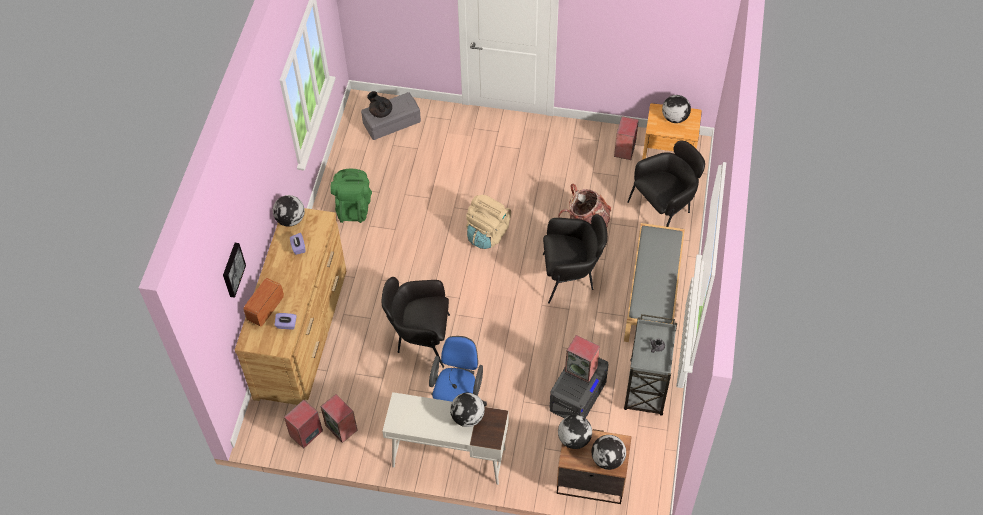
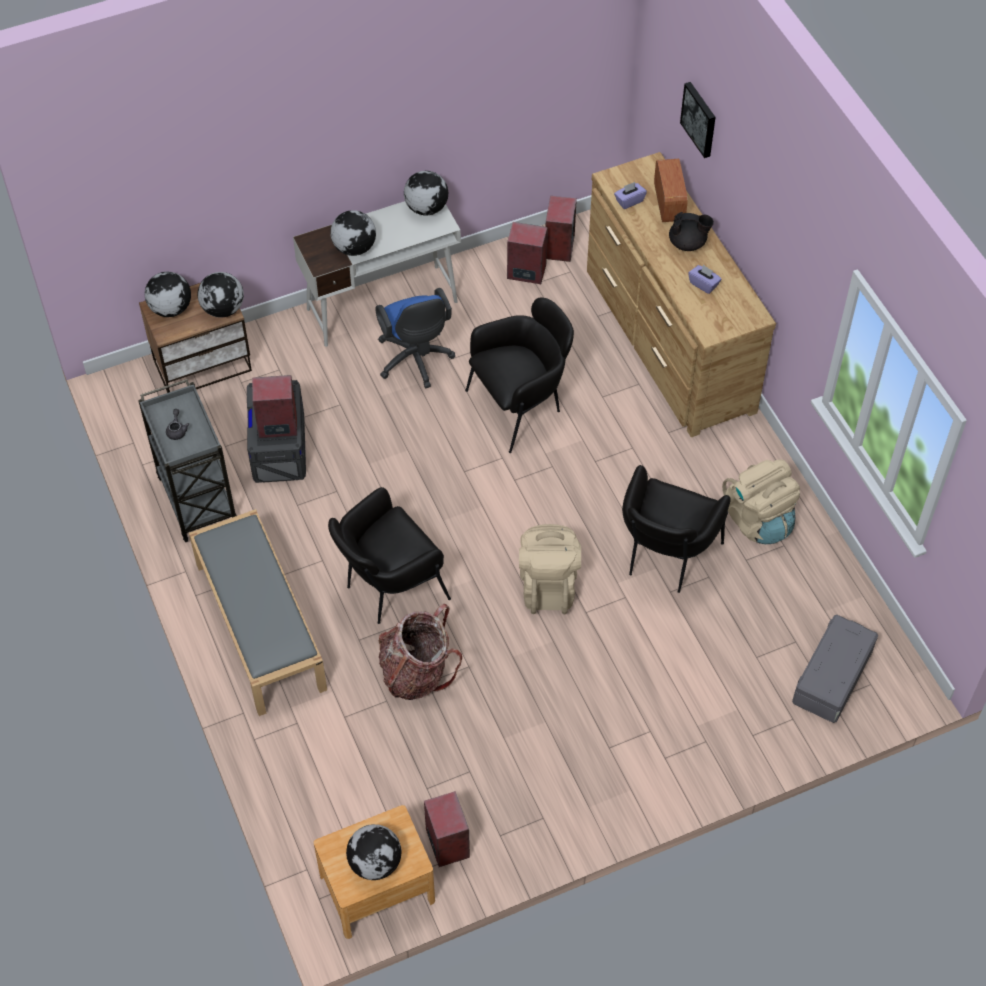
camera: 145 degrees right, 0 degrees up
(290, 220) = (747, 309): globe -> globe (426, 208)
(353, 207) = (758, 520): green backpack -> beige backpack
(380, 112) = (845, 644): black teapot -> black teapot (688, 243)
(664, 210) = (320, 768): black armchair -> black armchair (665, 558)

